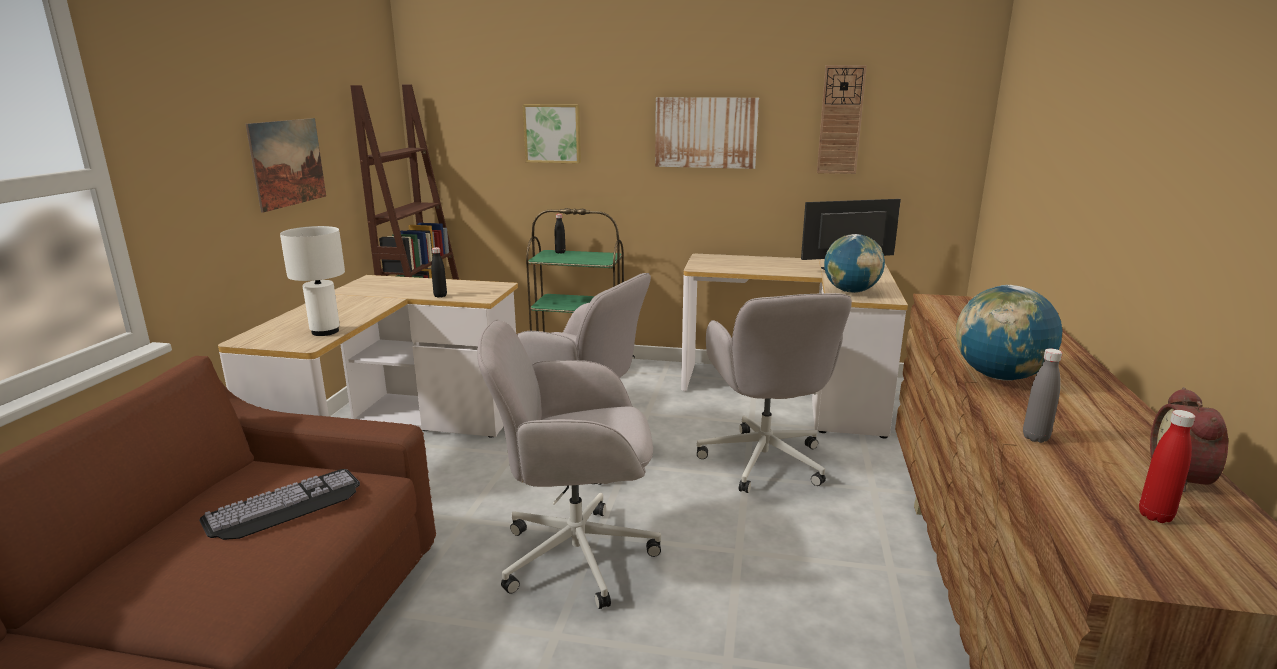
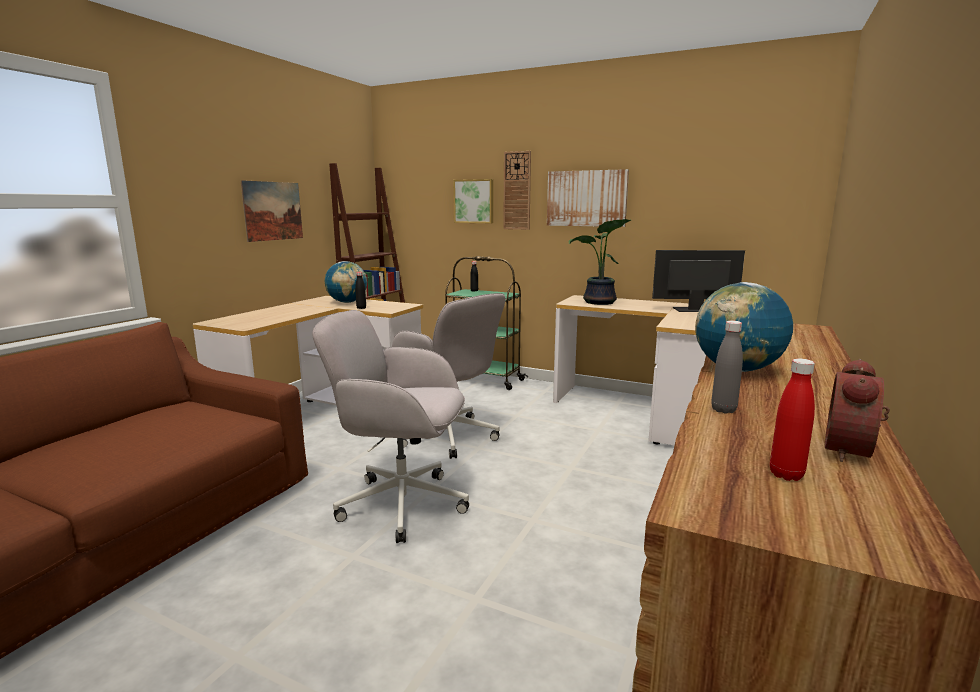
camera: 15 degrees right, 5 degrees down
(285, 506) = (178, 425): keyboard -> none
(325, 332) = (264, 321): white table lamp -> none
(733, 265) = (599, 302): none -> potted plant
(763, 462) = (592, 459): grey office chair -> none
(840, 120) = (696, 186): wall clock -> wall clock (517, 191)
(851, 291) = (684, 322): globe -> globe (347, 302)

